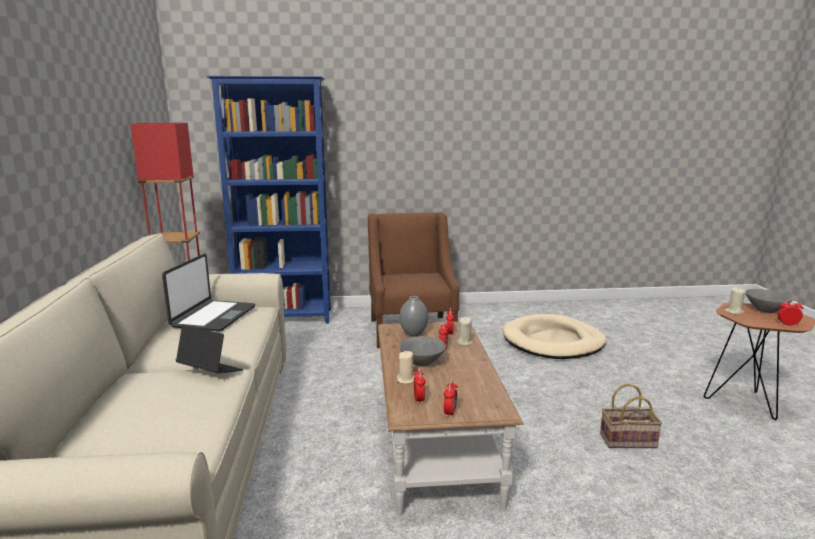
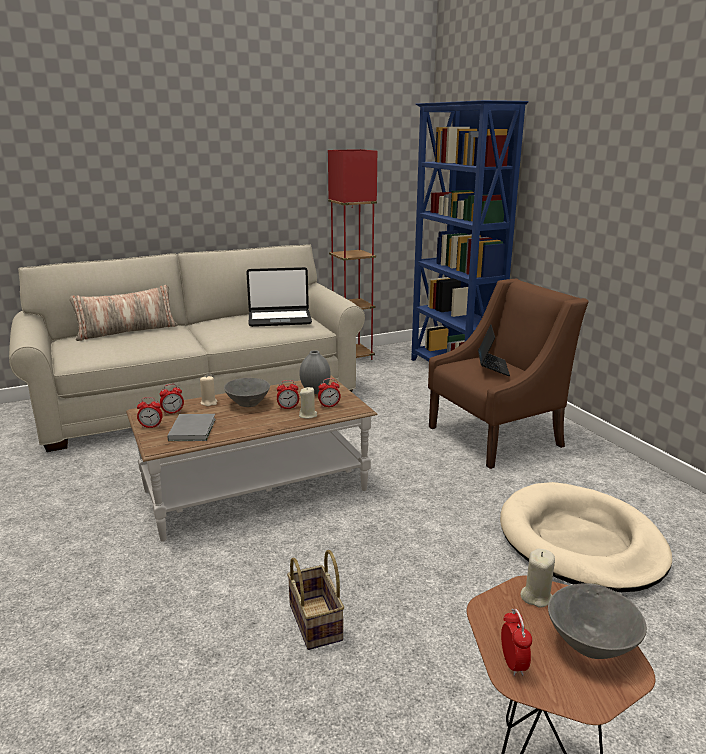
camera: 70 degrees right, 5 degrees up
(114, 406) = (127, 331): none -> pillow
(210, 371) = (185, 340): laptop -> laptop (492, 367)
(468, 391) = (193, 429): none -> grey book

